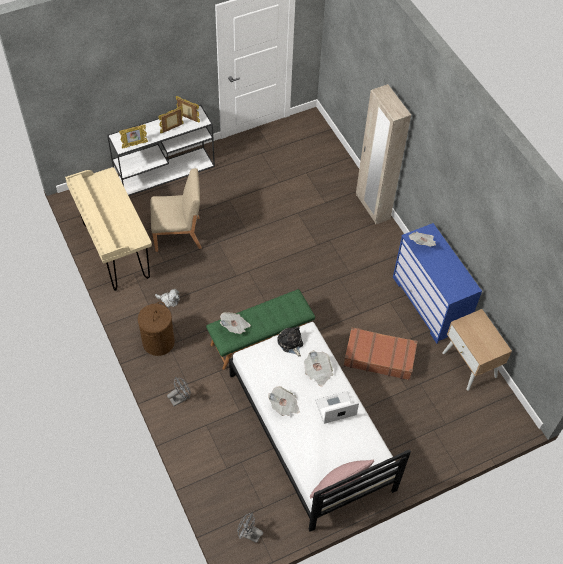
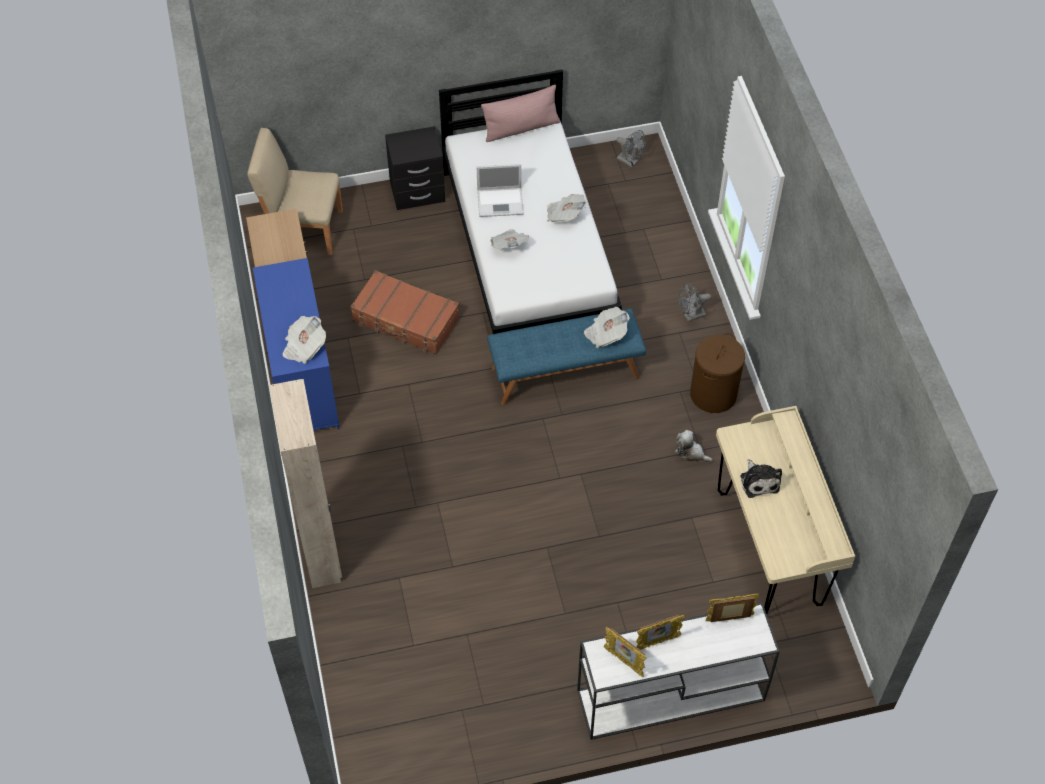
camera: 165 degrees left, 0 degrees up
(178, 234) = (662, 562): beige chair -> beige chair (303, 228)
(260, 339) = (565, 372): green bench -> blue bench
(290, 343) = (535, 287): plush toy -> plush toy (759, 481)
(411, 468) = (417, 192): none -> black nightstand

